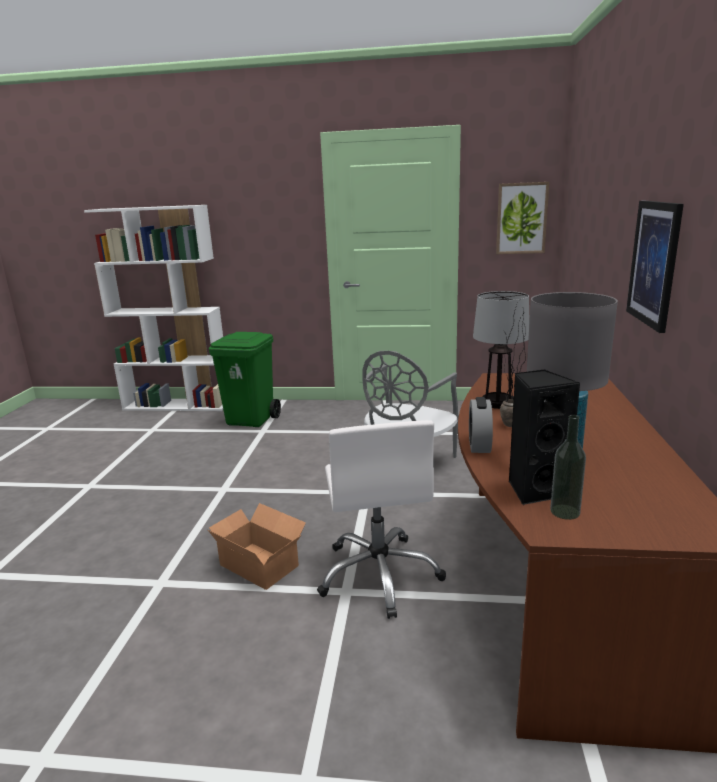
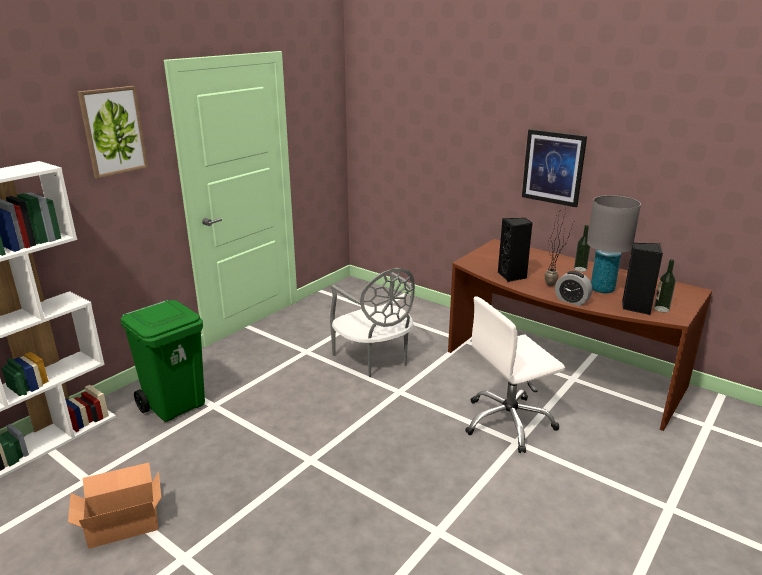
camera: 60 degrees left, 5 degrees up
(260, 563) = (453, 470): cardboard box -> cardboard box (121, 522)
(380, 574) = (508, 422): white office chair -> white office chair turned 135 degrees clockwise
(498, 403) = (512, 276): table lamp -> black speaker
(521, 218) = (325, 130): picture -> picture (113, 131)
(608, 431) = (580, 269): none -> bottle

